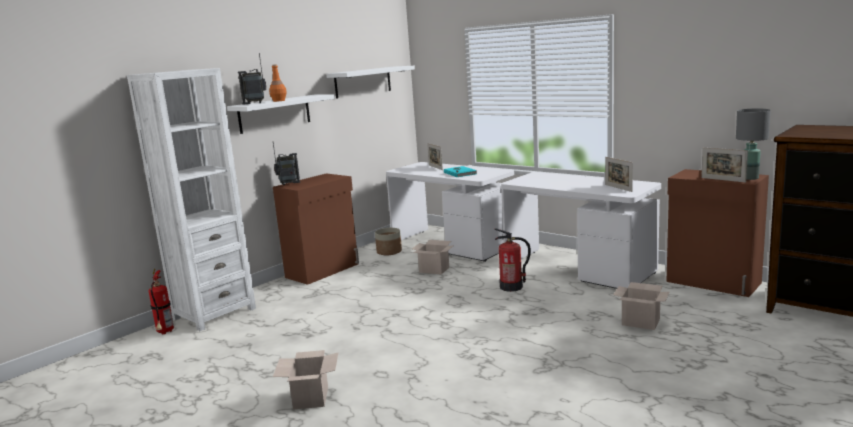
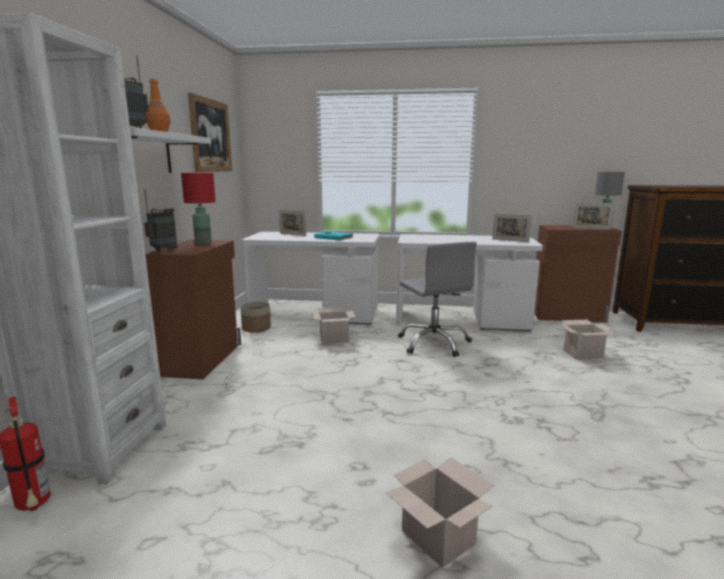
camera: 35 degrees left, 0 degrees up
(326, 178) = (204, 243): none -> red table lamp
(363, 82) = (210, 136): white shelf -> picture
(511, 287) = (434, 343): fire extinguisher -> grey office chair

